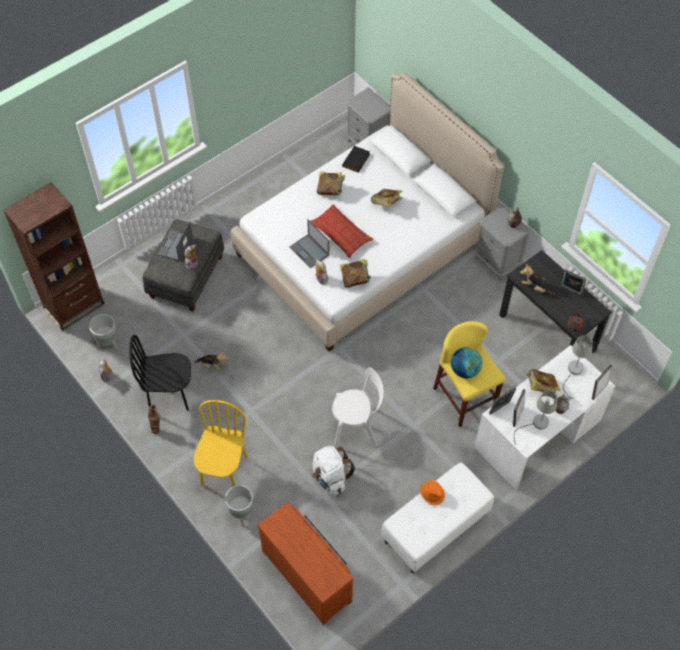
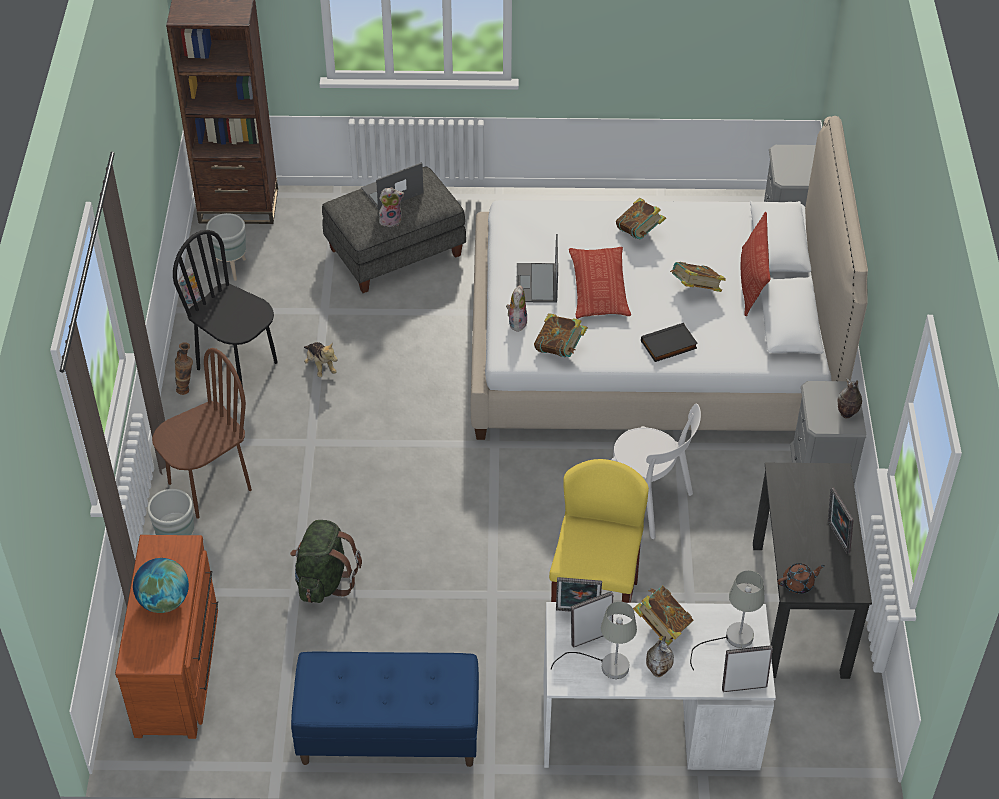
camera: 40 degrees right, 10 degrees down
(224, 471) = (209, 486): yellow chair -> brown chair
(330, 477) = (324, 580): white backpack -> green backpack
(356, 161) = (711, 219): black book -> black book (669, 345)
(357, 427) = (418, 547): white chair -> white chair (648, 502)
(407, 183) = (751, 282): none -> pillow
(432, 493) = (397, 663): orange hat -> none
(435, 528) = (388, 734): white bench -> blue bench
(465, 370) = (583, 539): globe -> globe (164, 601)
(535, 287) = (790, 502): plush toy -> none

